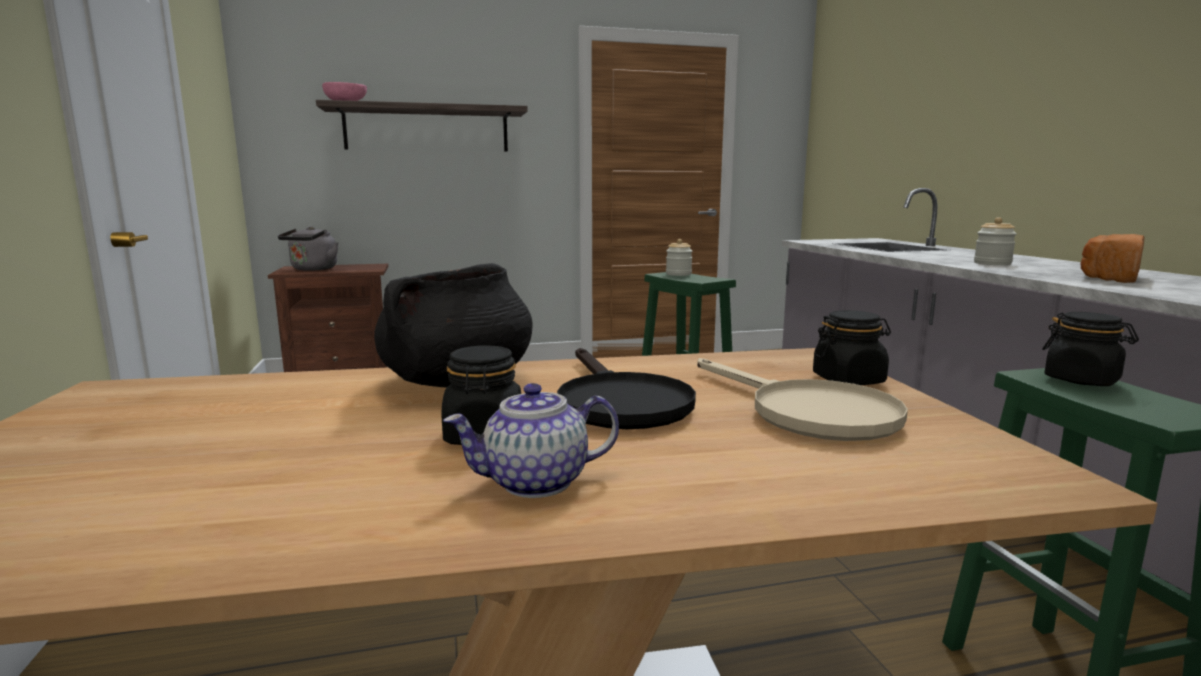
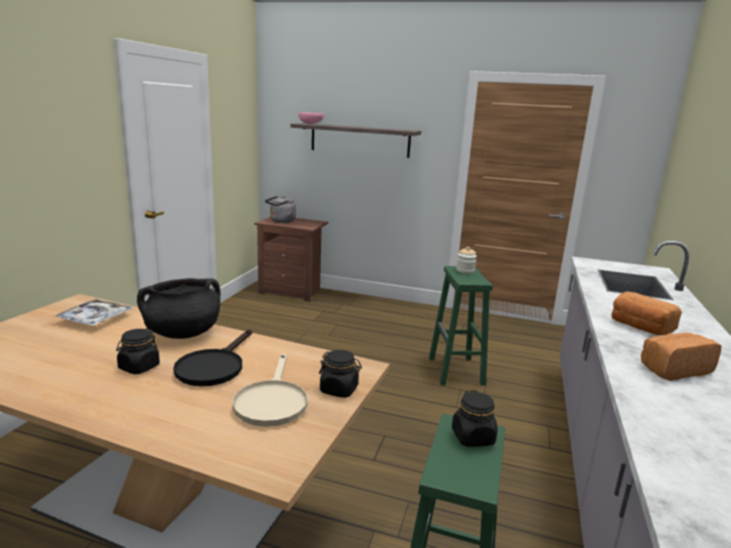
camera: 30 degrees right, 5 degrees up
(213, 402) = (95, 319): none -> tray
(535, 482) = (114, 395): teapot -> none
(992, 263) = (639, 327): jar -> bread

